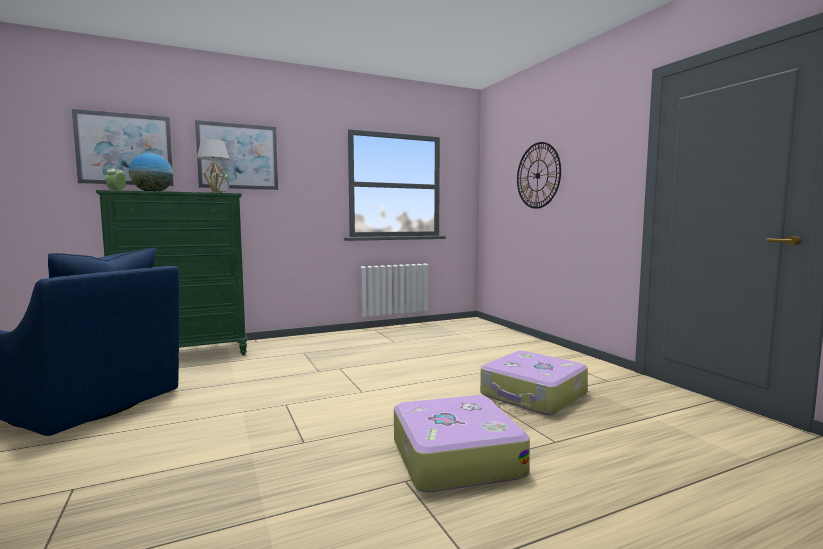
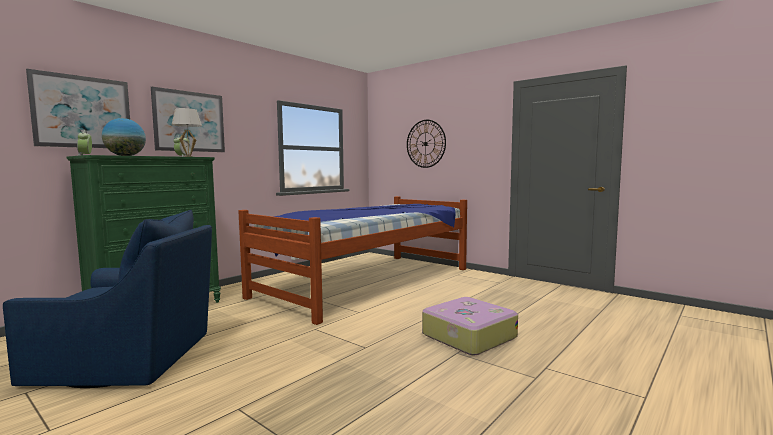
camera: 25 degrees left, 0 degrees up
(423, 353) = (366, 282): none -> bed
(533, 395) = (469, 296): suitcase -> none

